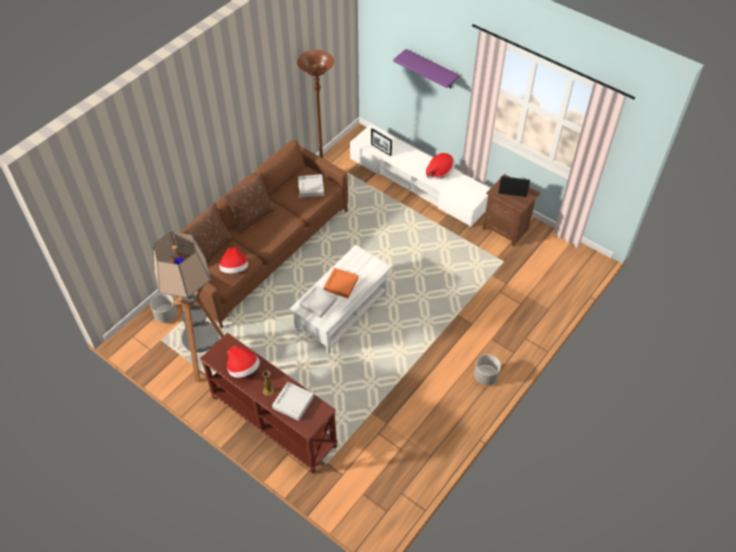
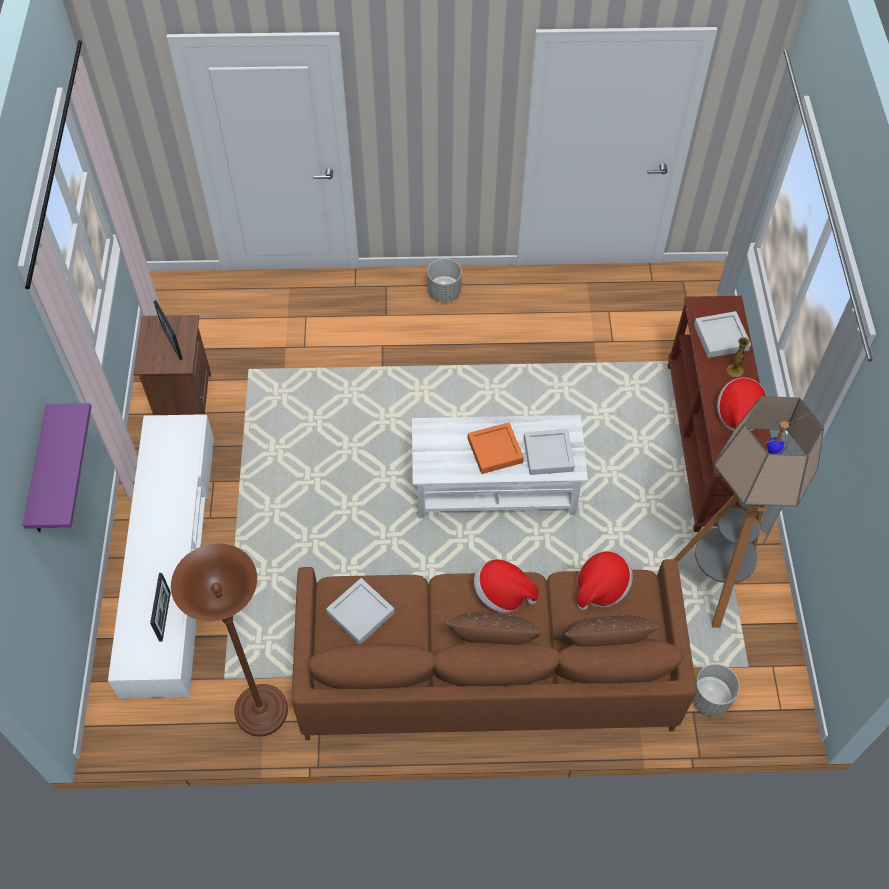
camera: 130 degrees left, 5 degrees up
(440, 172) = (156, 501): hat -> hat (502, 593)

